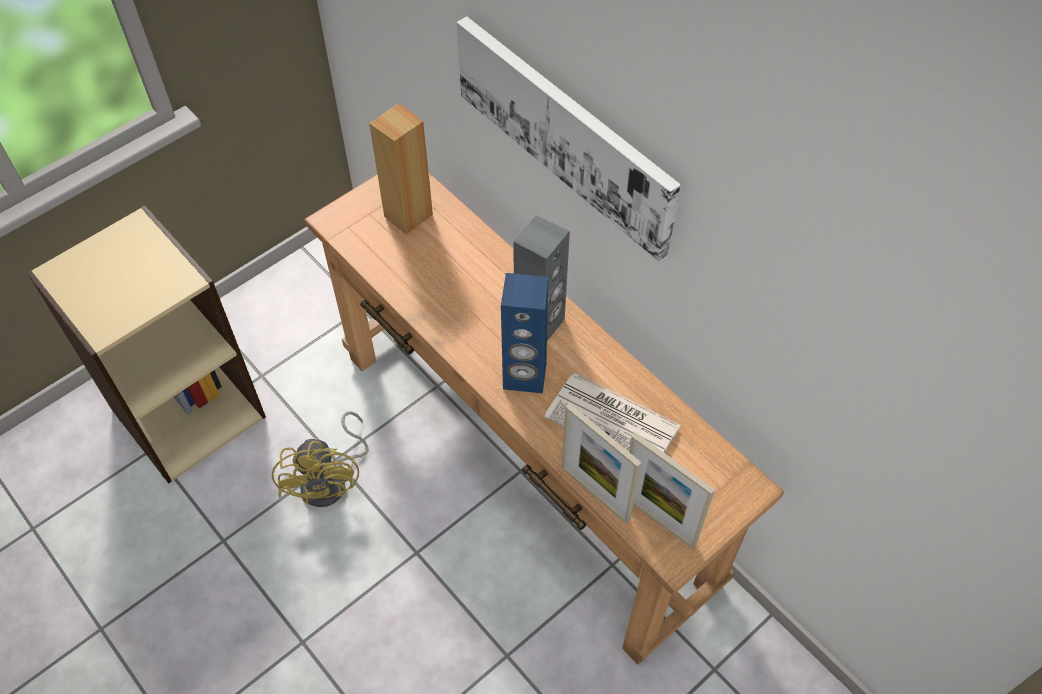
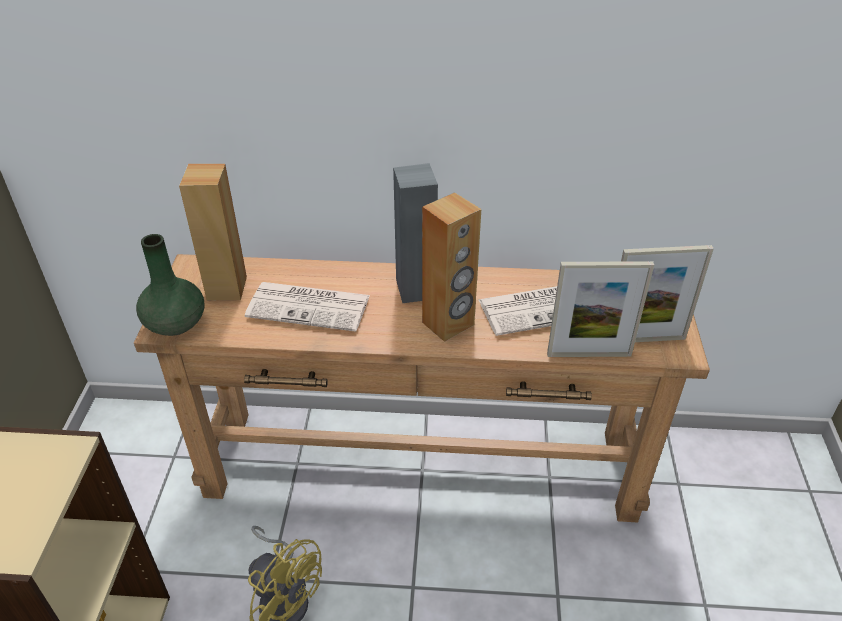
camera: 45 degrees left, 15 degrees down
(343, 223) = (176, 324): none -> green vase
(446, 279) = (310, 306): none -> newspaper
(524, 376) = (448, 324): blue speaker -> brown speaker
(566, 132) = (384, 80): picture -> none

